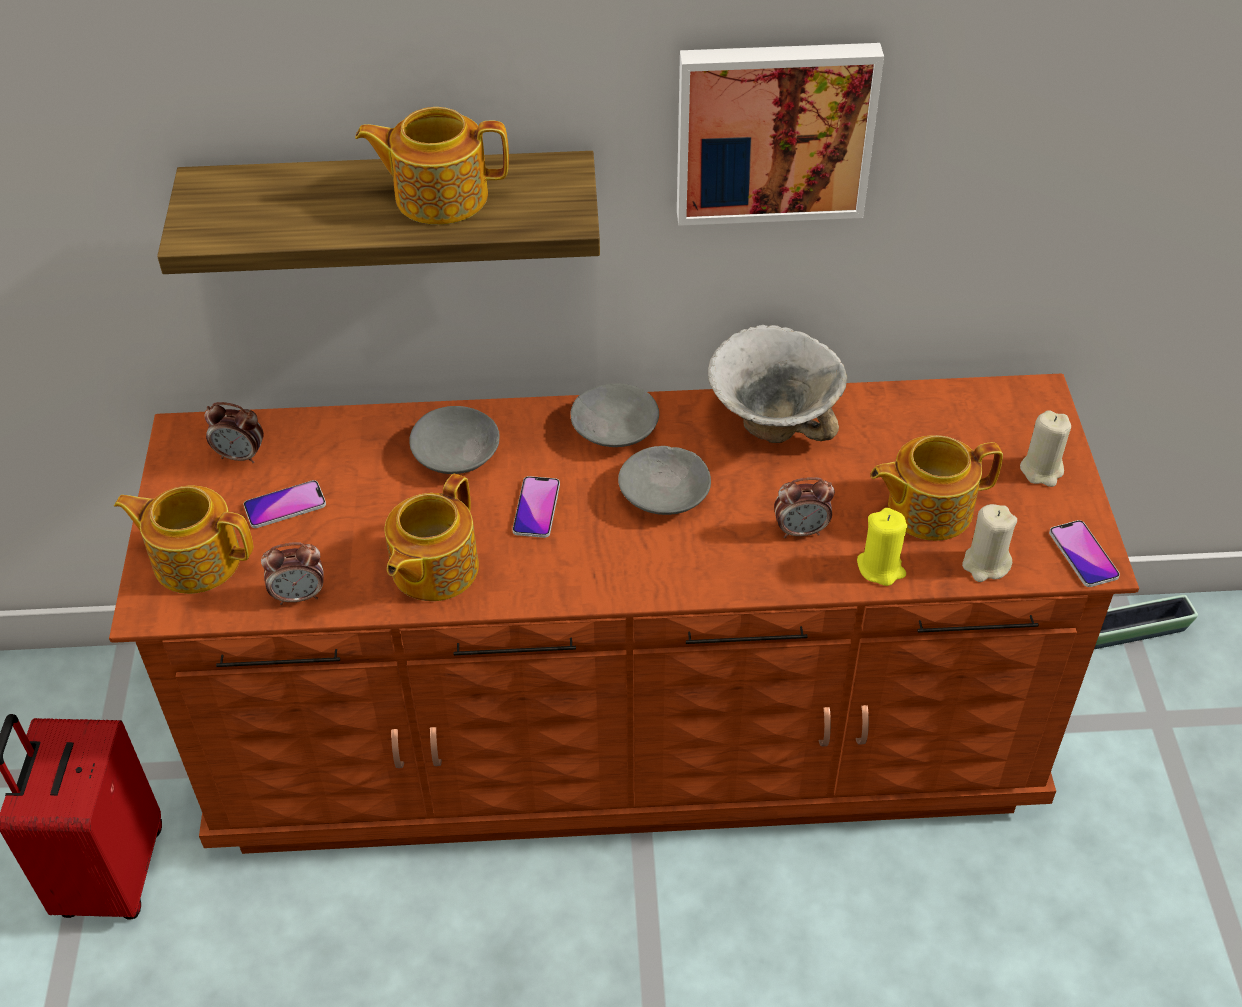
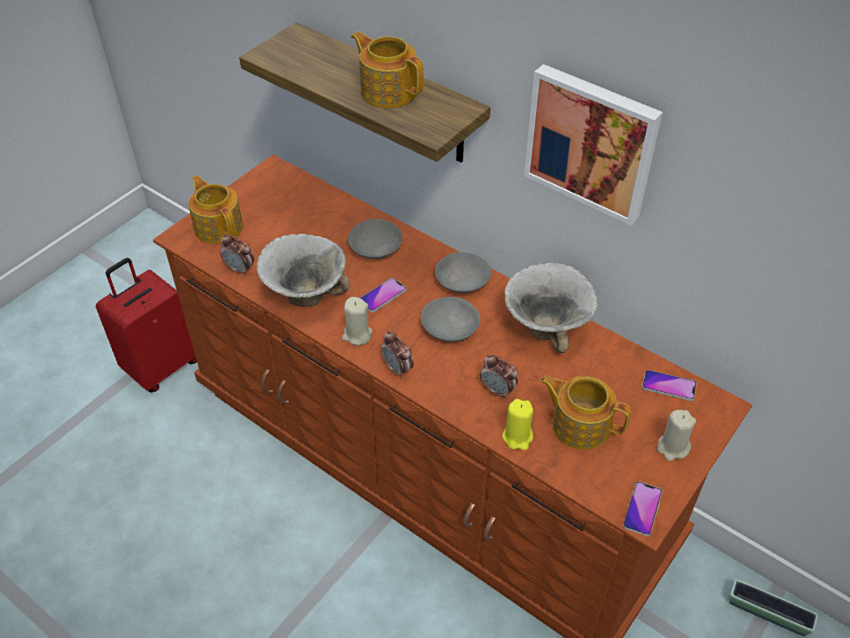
camera: 40 degrees right, 0 degrees up
(241, 456) = (285, 193): alarm clock -> alarm clock (397, 369)
(285, 505) = (278, 226): phone -> phone (669, 386)
(433, 569) = (306, 294): teapot -> bowl
(985, 564) = (578, 475): beige candle -> beige candle (357, 335)

